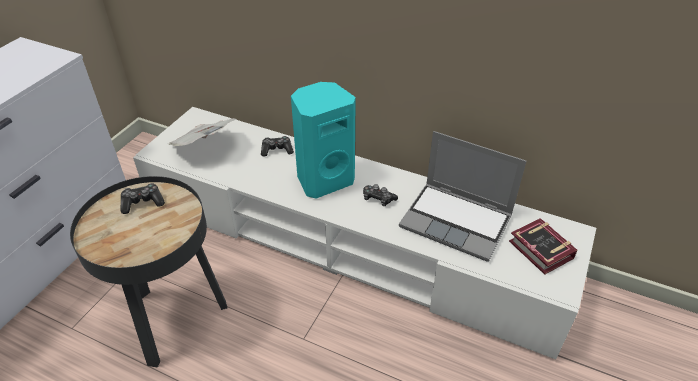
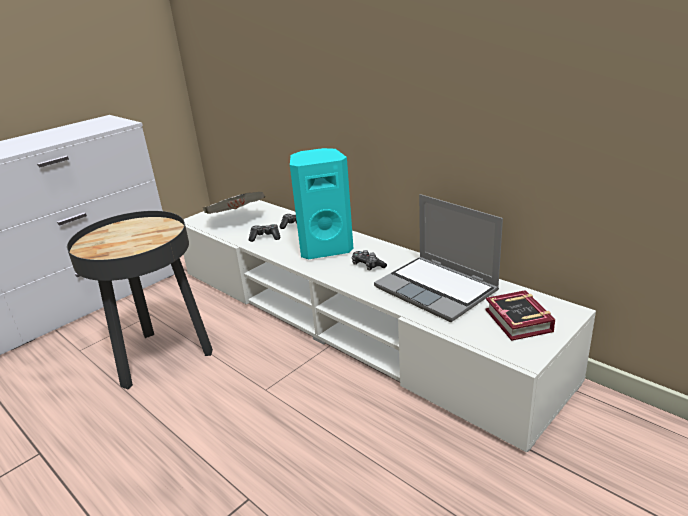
camera: 20 degrees right, 15 degrees down
(142, 203) = (141, 227): game controller -> game controller (265, 237)

